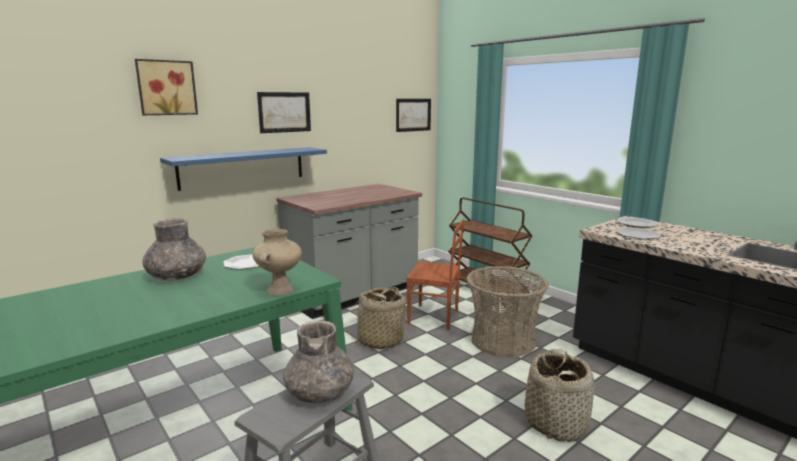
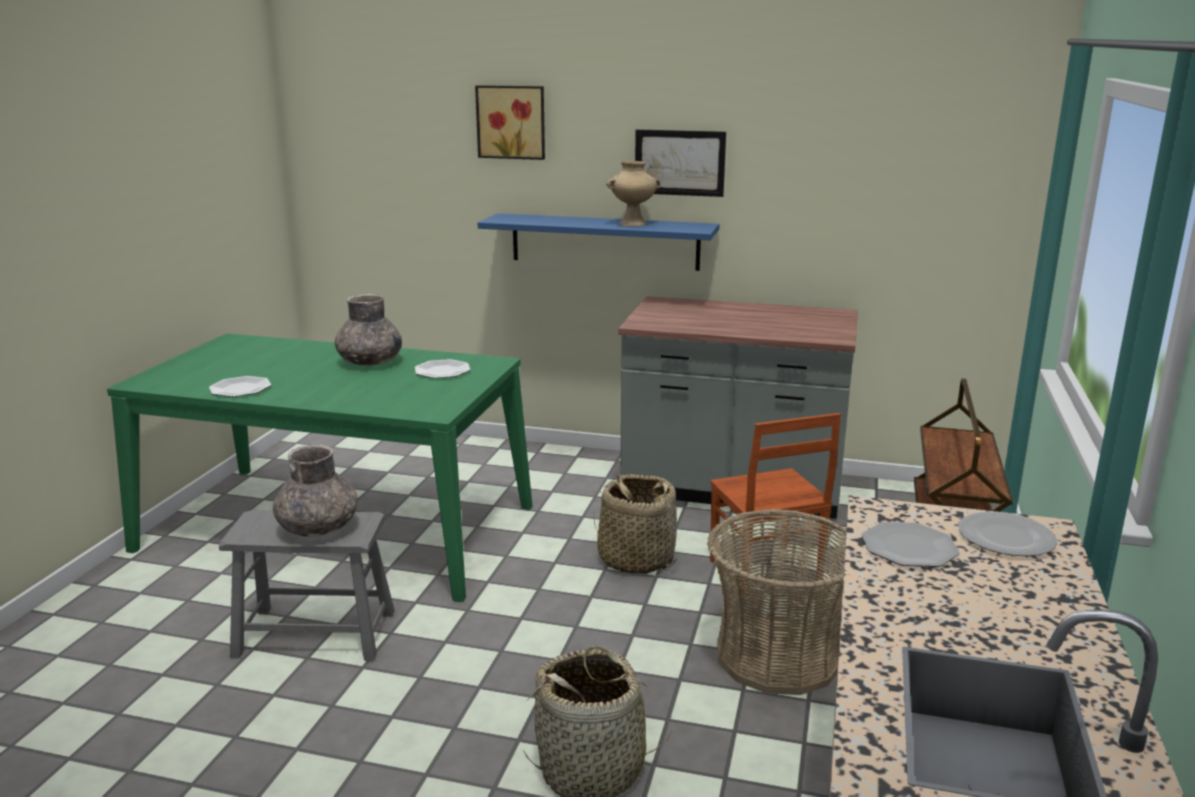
camera: 55 degrees right, 5 degrees up
(118, 328) = (240, 389): none -> plate
(280, 290) = (385, 408): beige vase -> beige vase (633, 224)
(413, 115) = (976, 183): picture -> none

